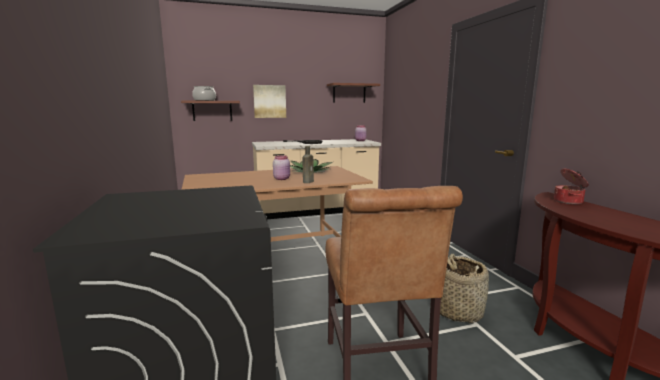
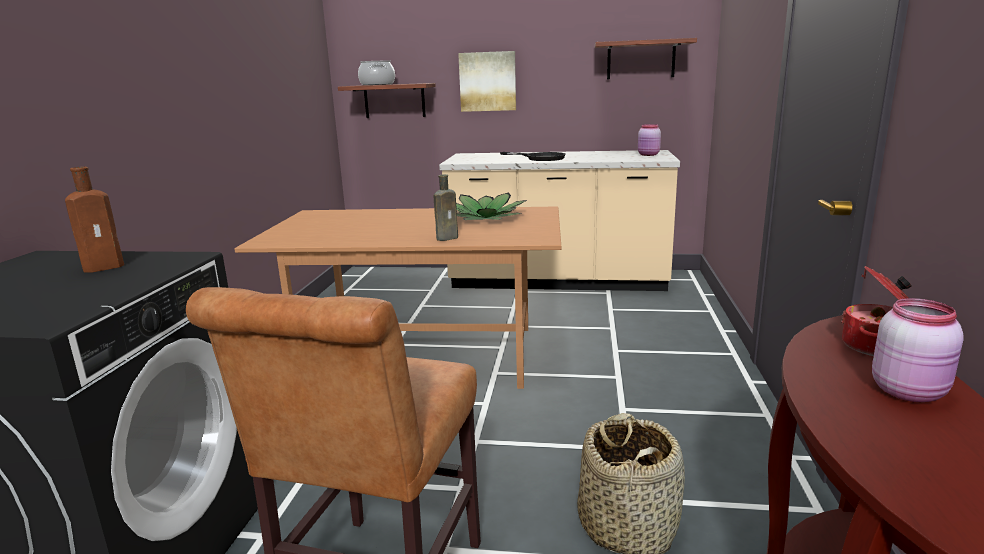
camera: 25 degrees right, 5 degrees up
(196, 196) = (107, 267): none -> brown bottle
(282, 179) = (418, 228): pink jar -> pink jar (910, 391)

